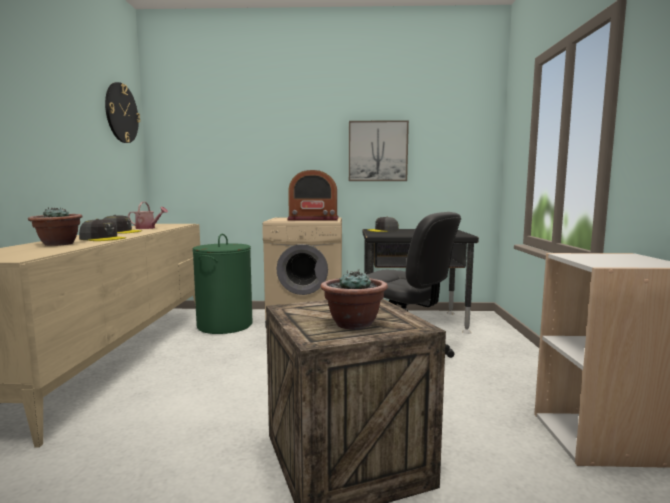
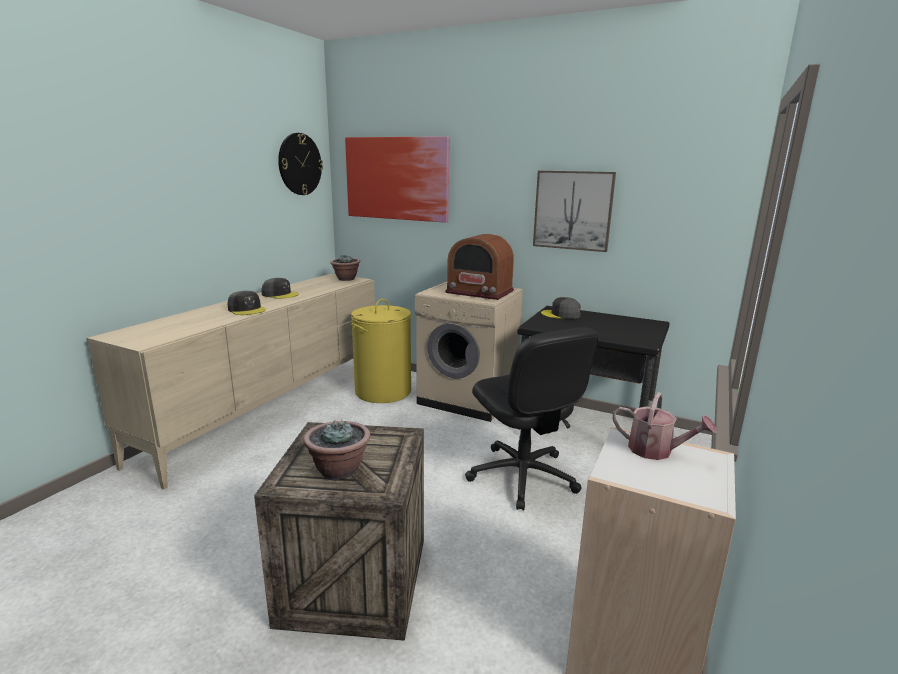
camera: 25 degrees right, 10 degrees up
(58, 244) = (203, 317): potted plant -> potted plant (346, 279)
(148, 228) = (313, 287): watering can -> watering can (656, 451)
(217, 131) = (397, 178): none -> picture
(225, 325) = (383, 391): green laundry basket -> yellow laundry basket

